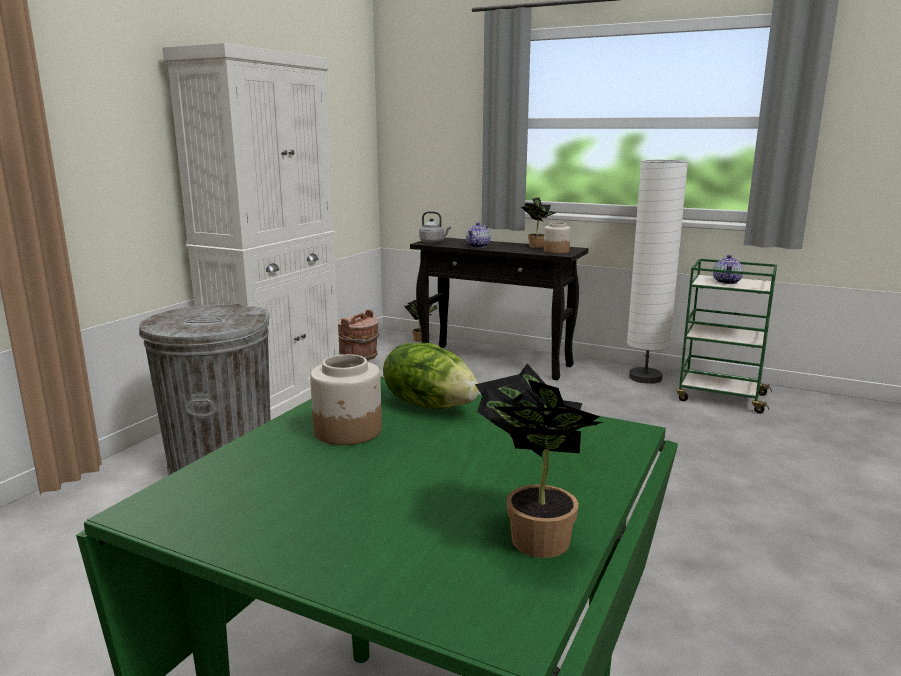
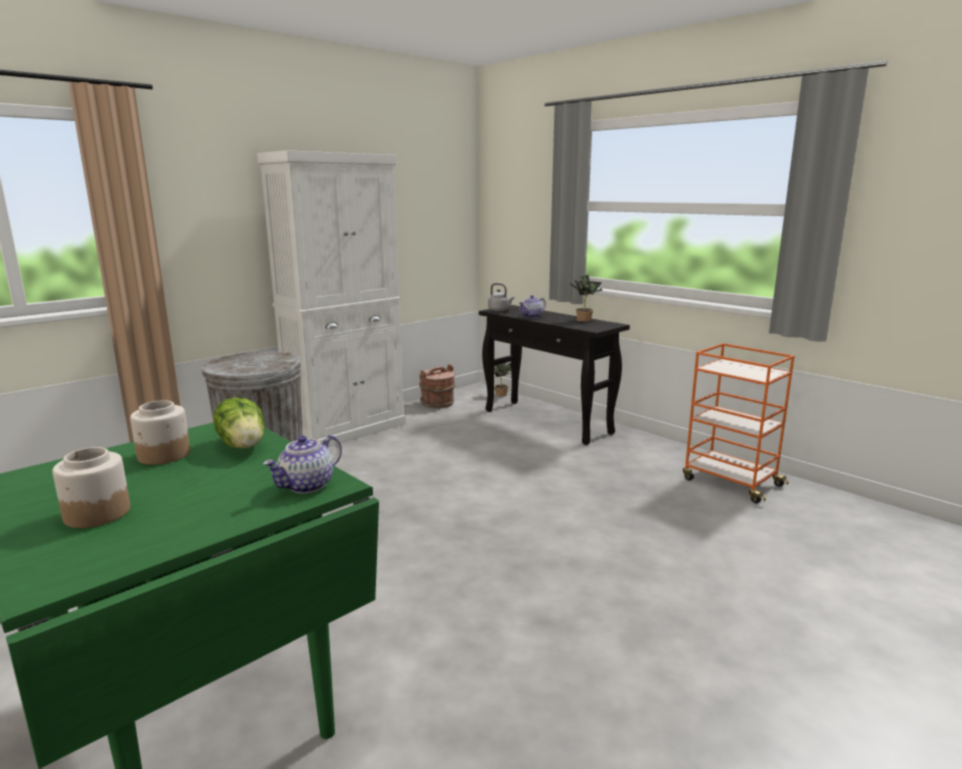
camera: 20 degrees right, 0 degrees up
(532, 537) = (145, 542): potted plant -> none
(556, 251) = (592, 326): jar -> jar (96, 513)
(645, 378) = (673, 453): white floor lamp -> none
(720, 397) = (730, 482): green cart -> orange cart
(727, 282) = (737, 369): teapot -> teapot (307, 486)

